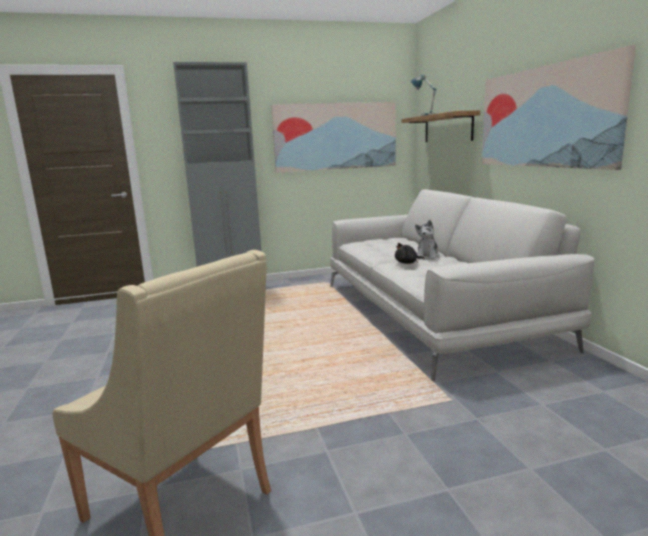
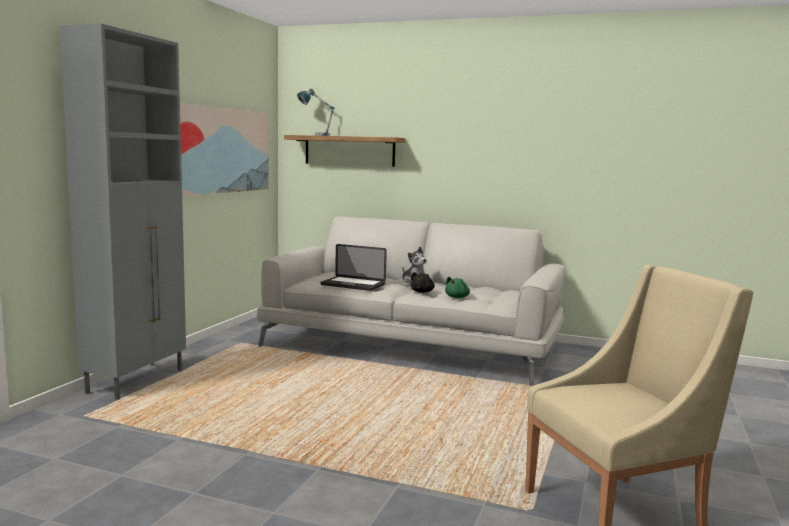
camera: 55 degrees left, 5 degrees down
(376, 248) = (353, 285): none -> laptop
(419, 273) = (457, 297): none -> green plush toy
(544, 117) = (493, 153): picture -> none

